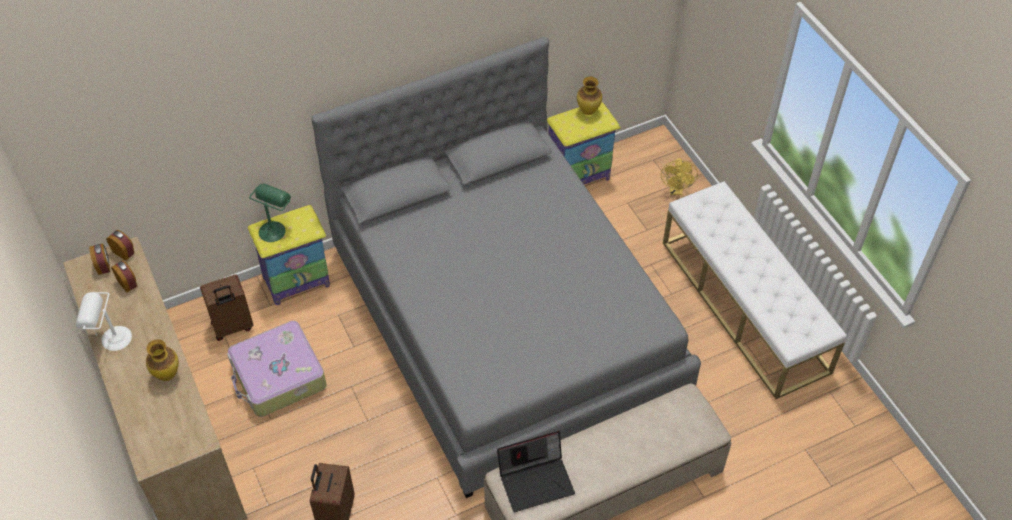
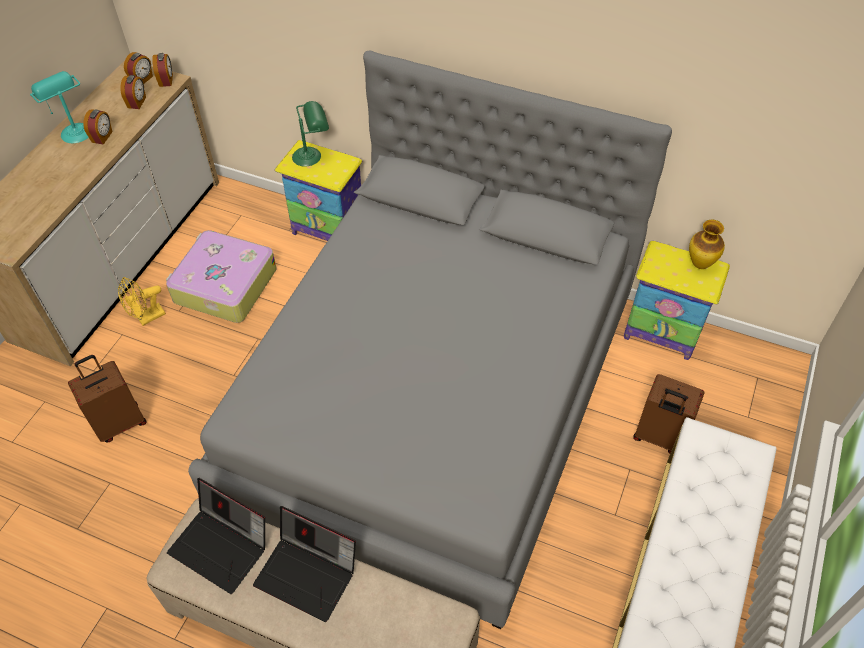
camera: 50 degrees right, 0 degrees up
(109, 339) = (72, 130): white table lamp -> turquoise table lamp
(142, 324) = (102, 137): none -> alarm clock
(167, 375) = (63, 184): vase -> none
(232, 327) = (245, 224): brown suitcase -> brown suitcase (658, 437)
(597, 447) = (309, 574): none -> laptop
(676, 190) = (746, 424): yellow fan -> yellow fan (147, 318)

